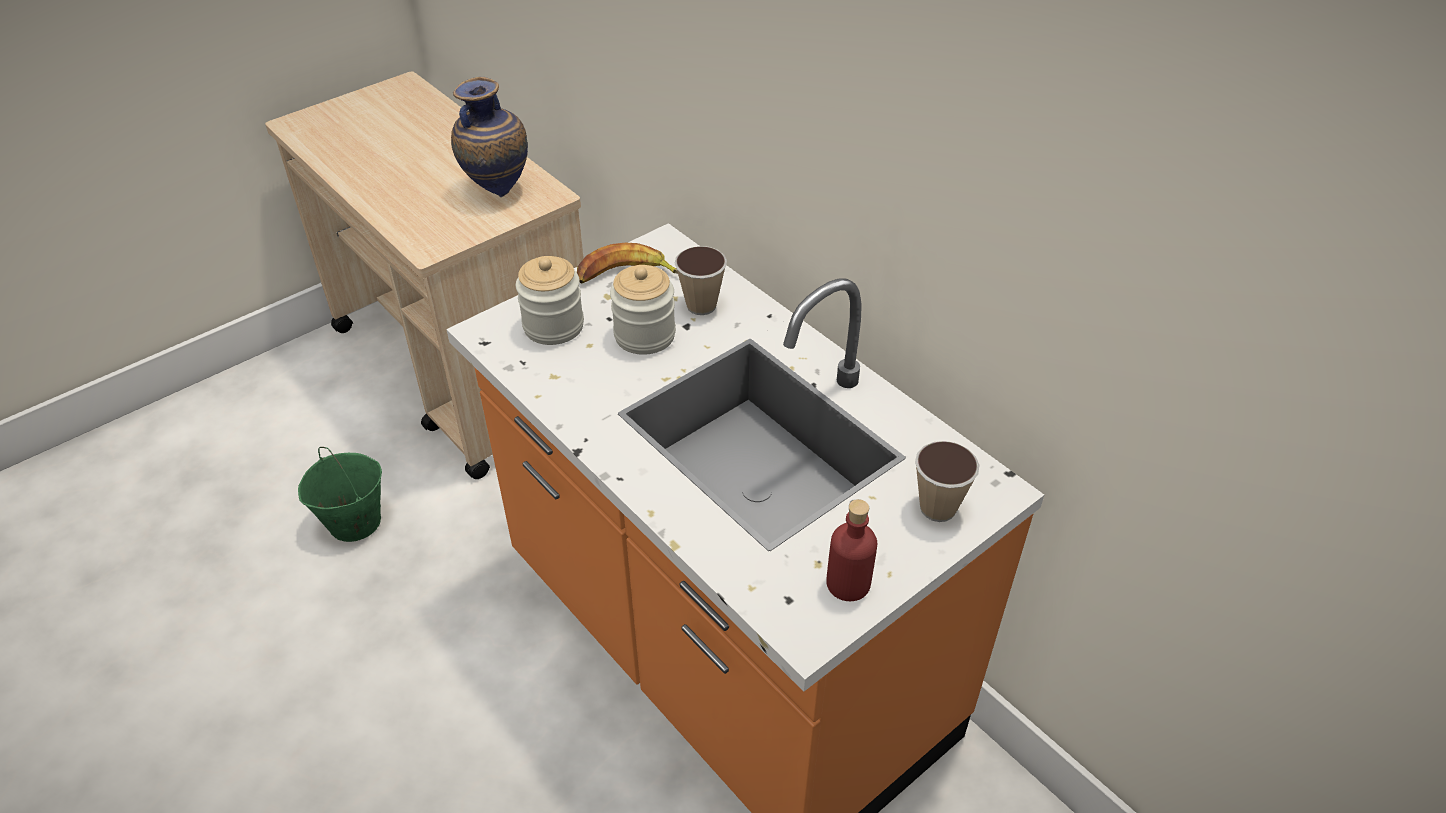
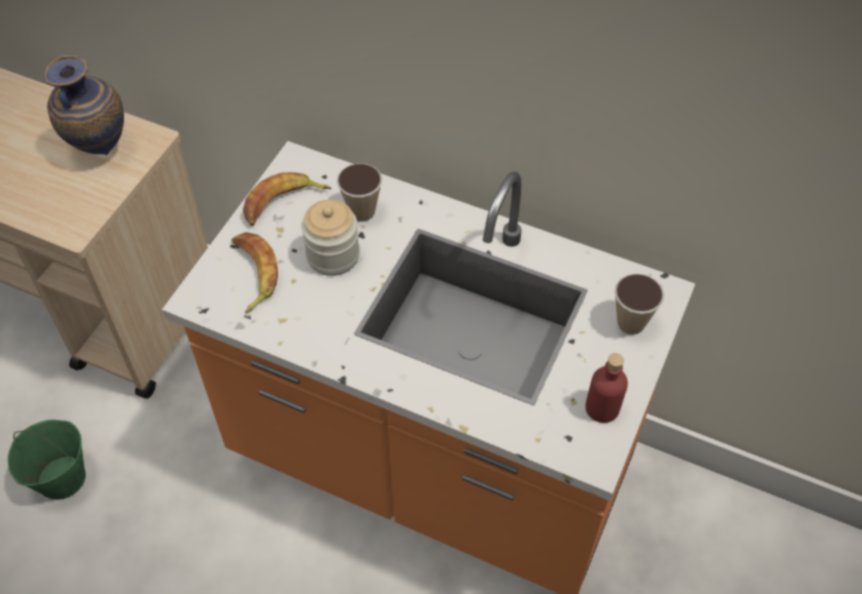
camera: 25 degrees left, 10 degrees up
(553, 326) = (252, 274): jar -> banana

